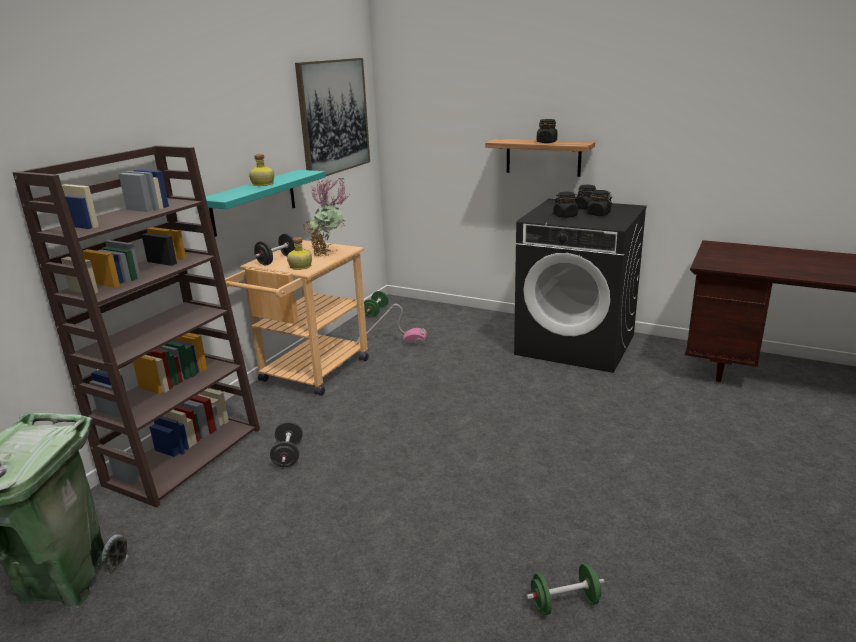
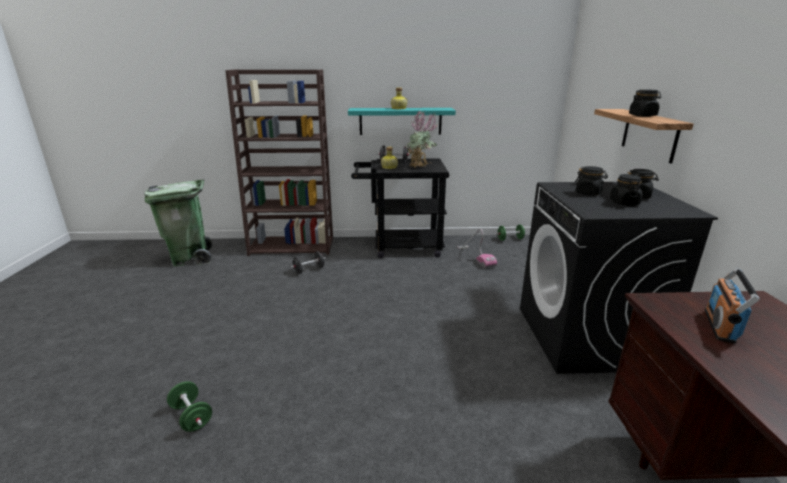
camera: 60 degrees right, 0 degrees up
(309, 374) = (400, 247): beige cart -> black cart
(333, 117) = (505, 73): picture -> none
(740, 261) = (720, 326): none -> radio

